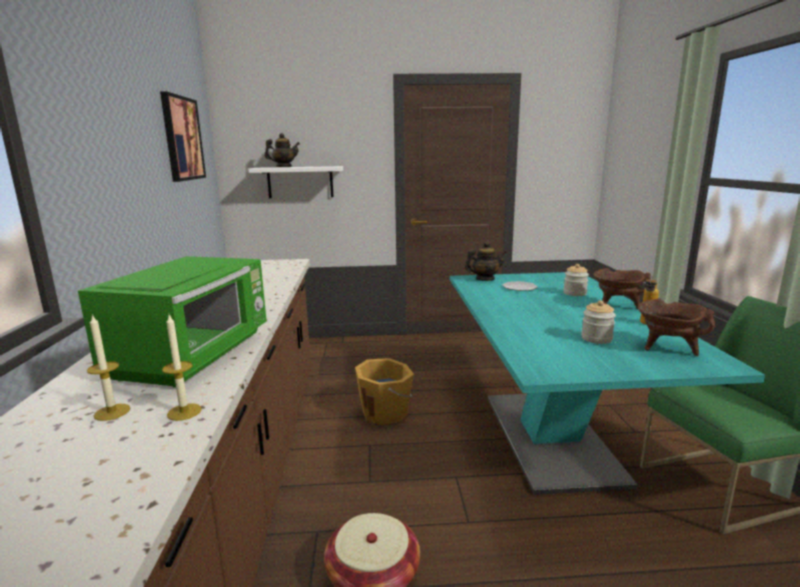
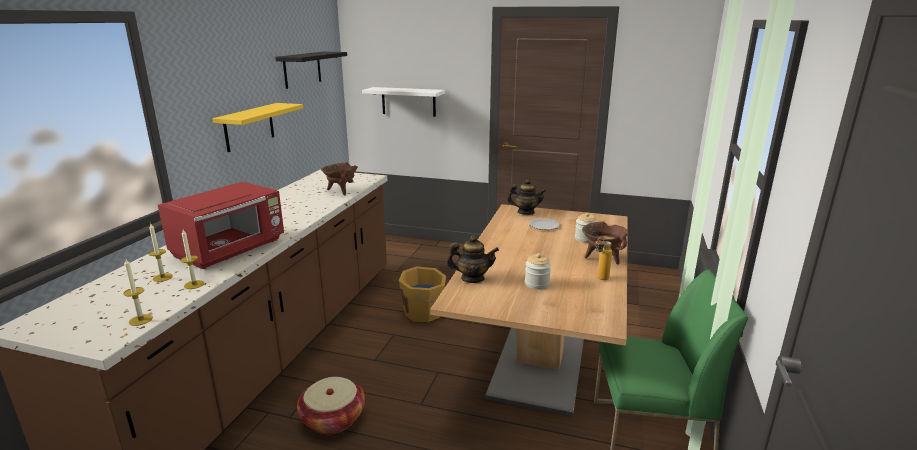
camera: 20 degrees right, 5 degrees up
(136, 491) = (141, 320): none -> candle
(138, 201) = (249, 127): none -> yellow shelf
(182, 138) = (302, 69): picture -> black shelf
(195, 355) = (231, 249): green microwave -> red microwave
(283, 167) = (392, 89): teapot -> teapot (472, 278)
(550, 437) = (540, 360): turquoise dining table -> brown dining table
(668, 348) = (582, 303): brown cooking pot -> brown cooking pot (341, 191)

